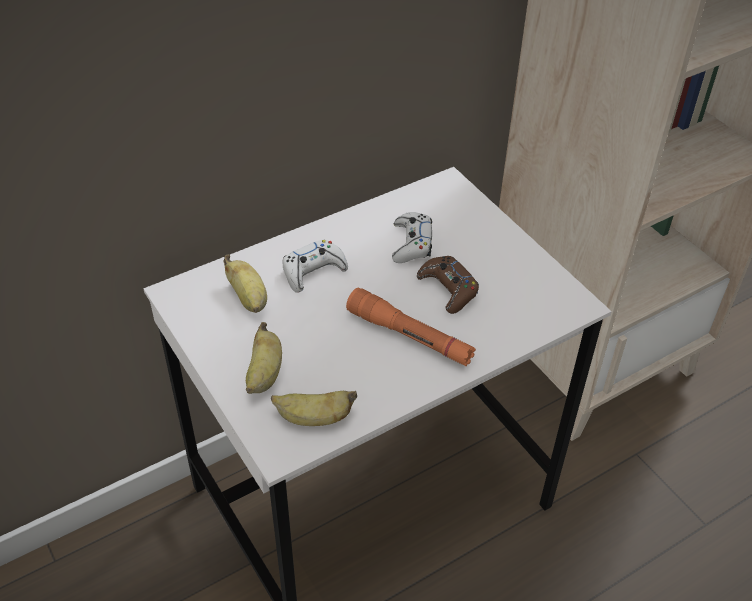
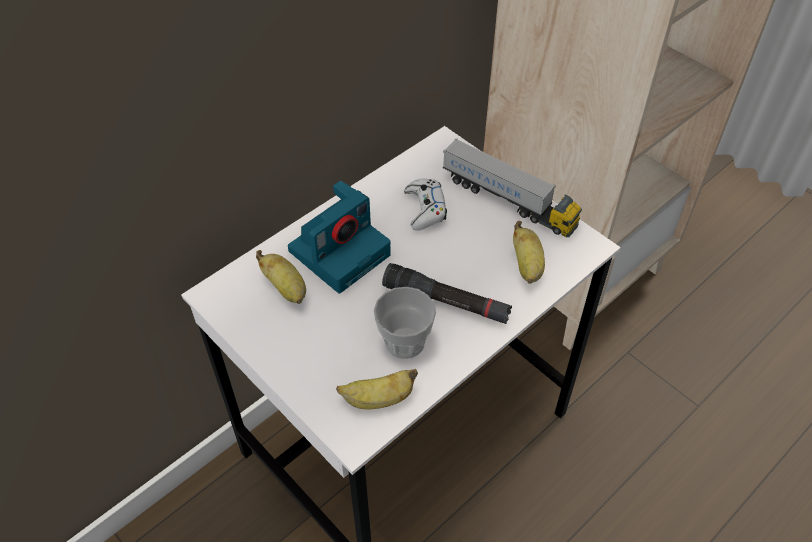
camera: 10 degrees left, 5 degrees up
(264, 375) = (320, 363): banana -> banana (527, 266)
(313, 271) = (340, 251): white game controller -> camera
(356, 368) = (404, 342): none -> cup
(409, 336) = (446, 302): orange flashlight -> black flashlight
(448, 289) = (470, 249): brown game controller -> none
(502, 248) = (508, 201): none -> toy truck

